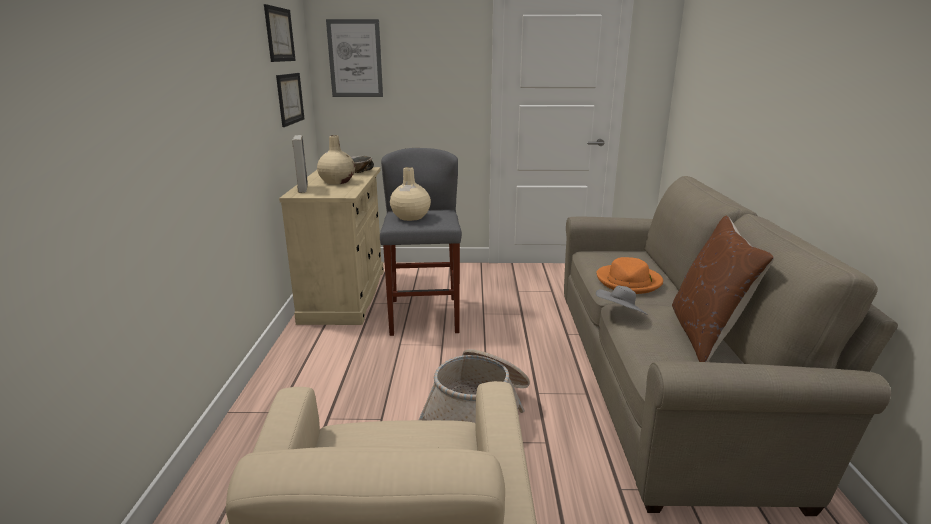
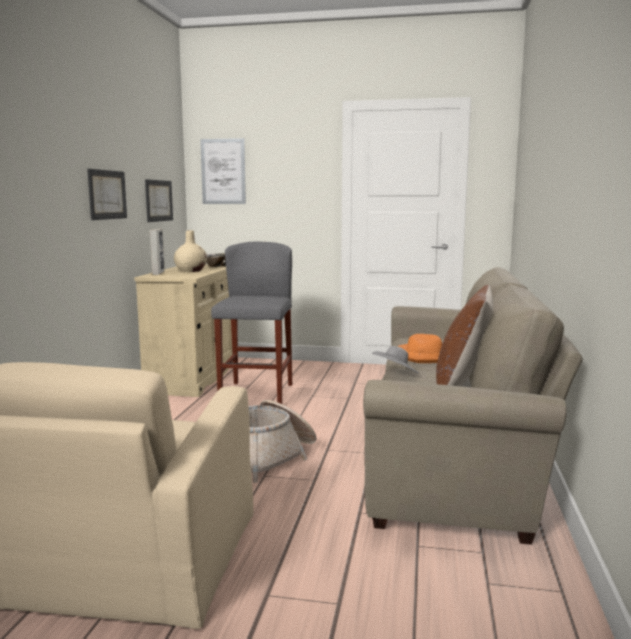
camera: 10 degrees right, 10 degrees down
(279, 34) = (152, 148): picture -> picture (107, 194)
(410, 217) = (242, 298): beige vase -> none

